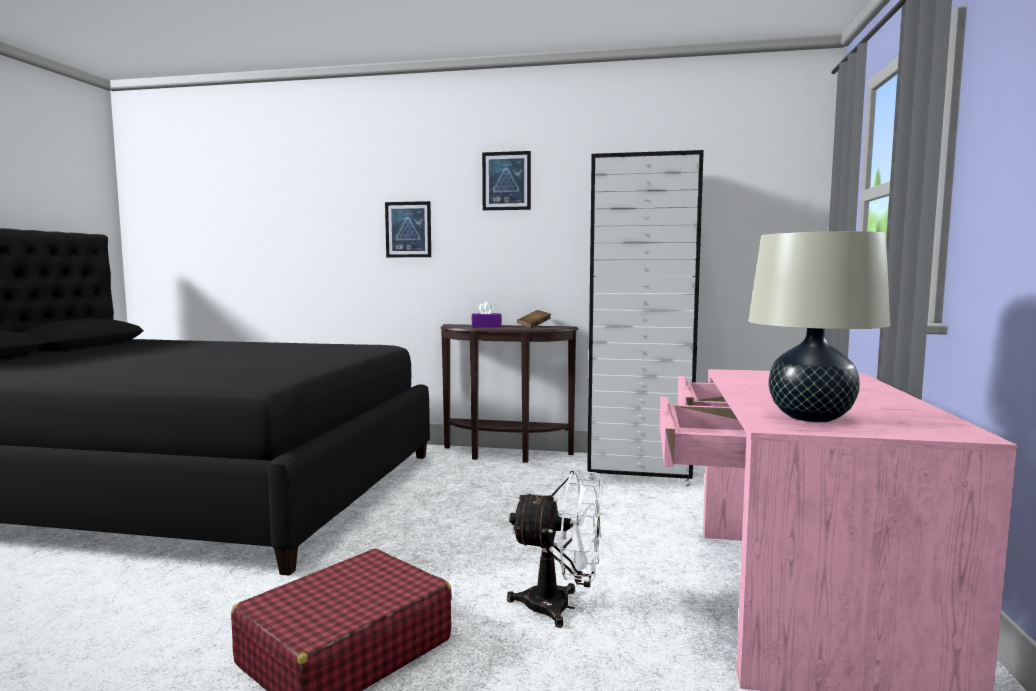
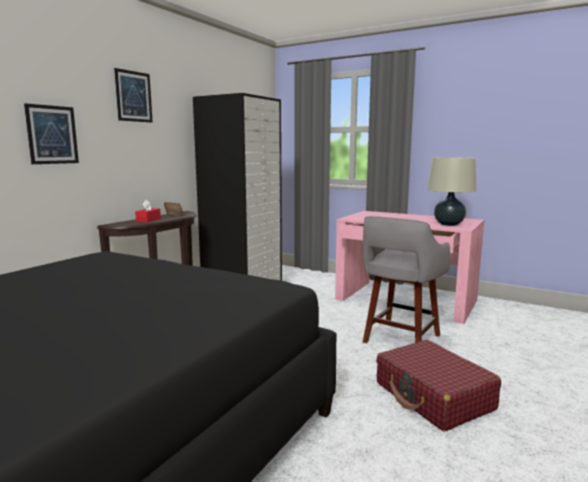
camera: 70 degrees left, 5 degrees up
(486, 326) = (148, 220): purple tissue box -> red tissue box
(560, 607) = (400, 340): white fan -> grey stool

